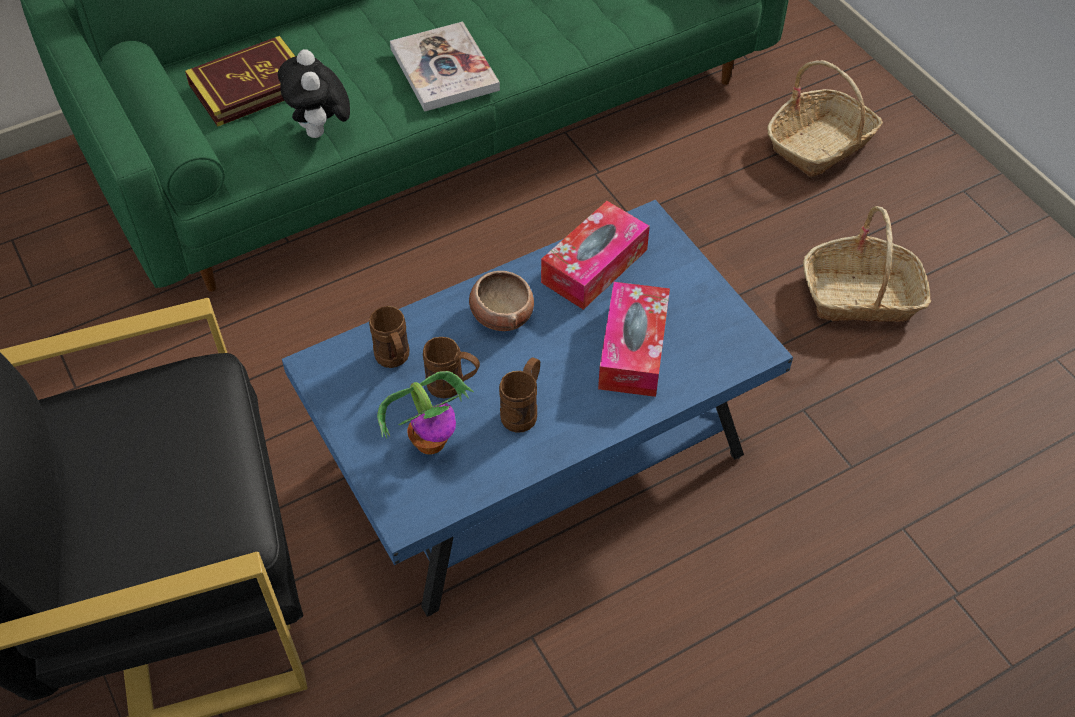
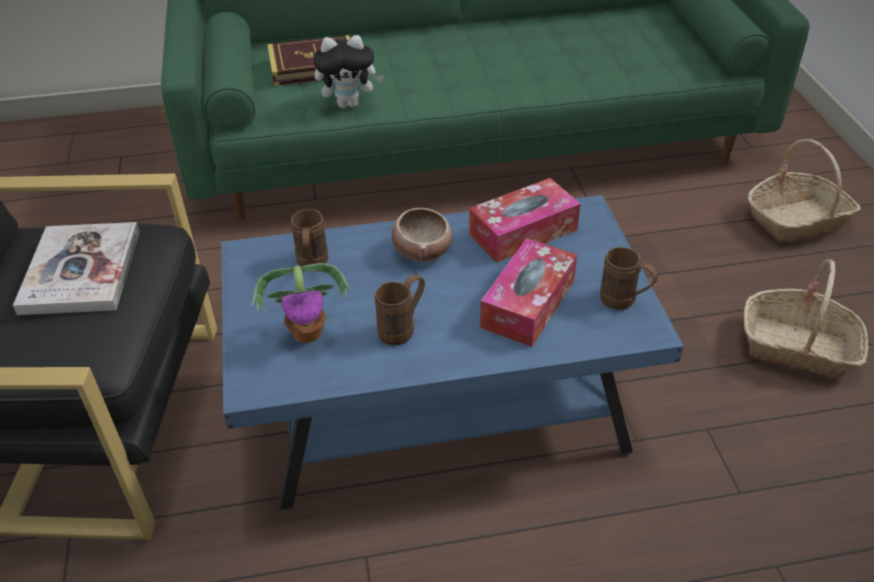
camera: 20 degrees right, 10 degrees down
(321, 132) = (349, 104): plush toy -> plush toy turned 105 degrees counterclockwise
(444, 69) = (468, 80): book -> book (81, 271)
(453, 387) = (350, 295): brown mug -> brown mug (624, 302)

